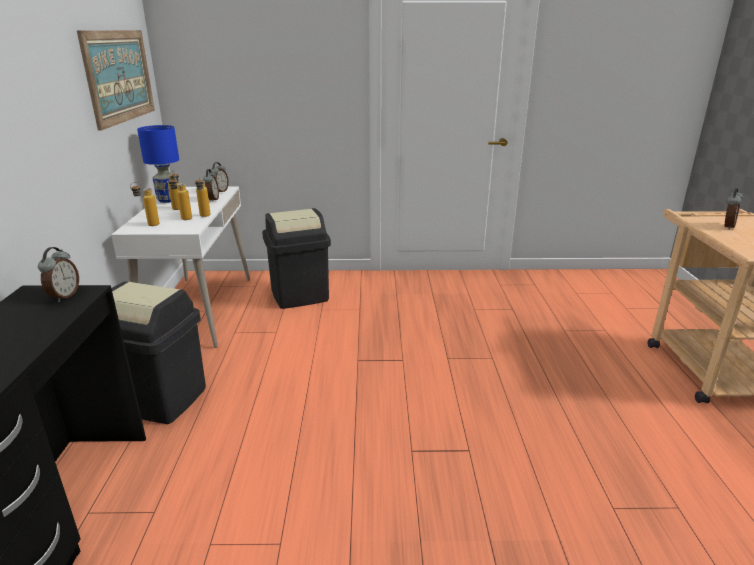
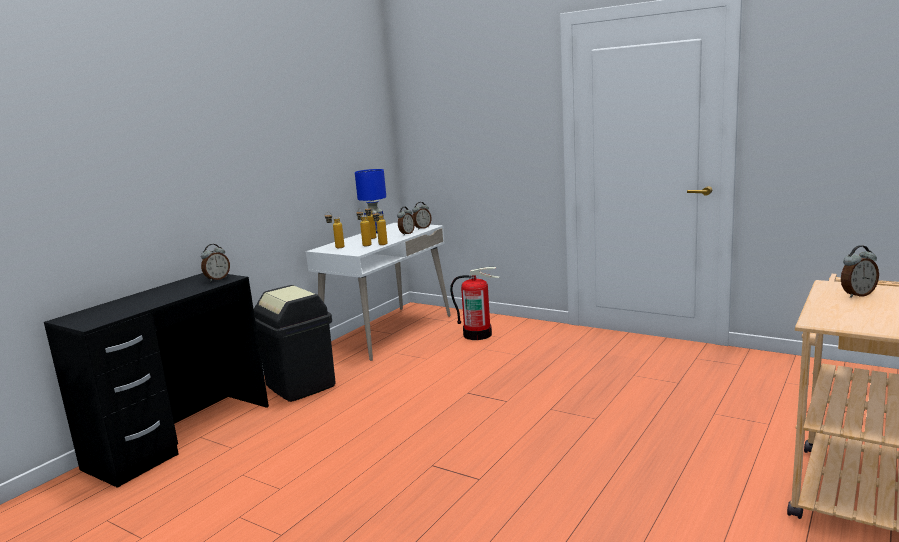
camera: 35 degrees right, 10 degrees down
(119, 76) = (345, 130): picture -> none
(299, 295) = (478, 334): black trash can -> fire extinguisher

